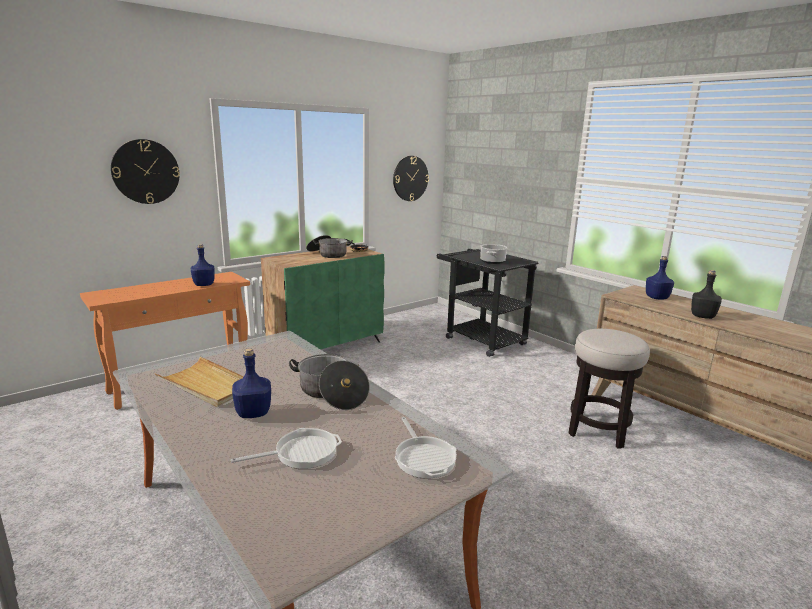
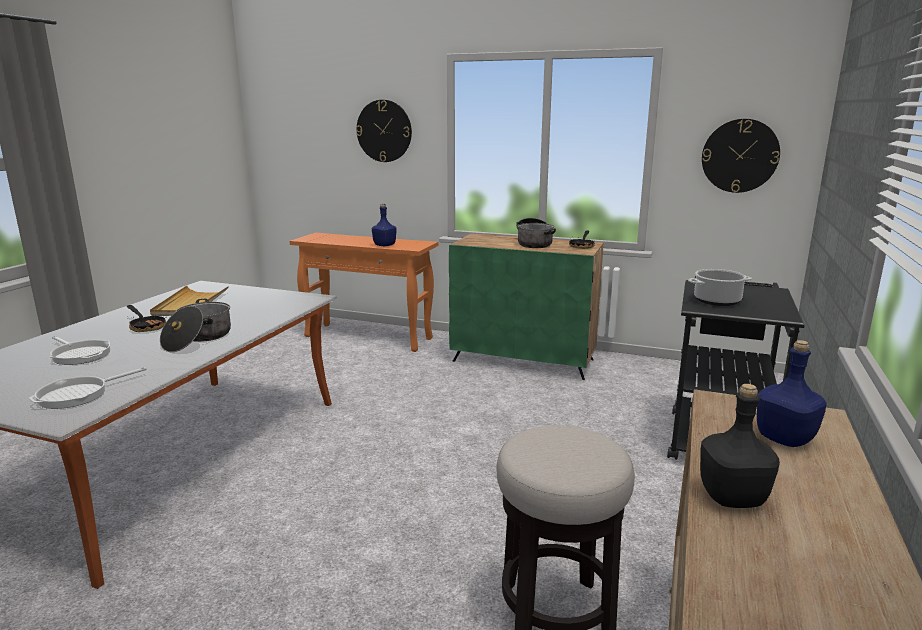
camera: 60 degrees right, 0 degrees up
(253, 412) = (146, 326): blue bottle -> frying pan

